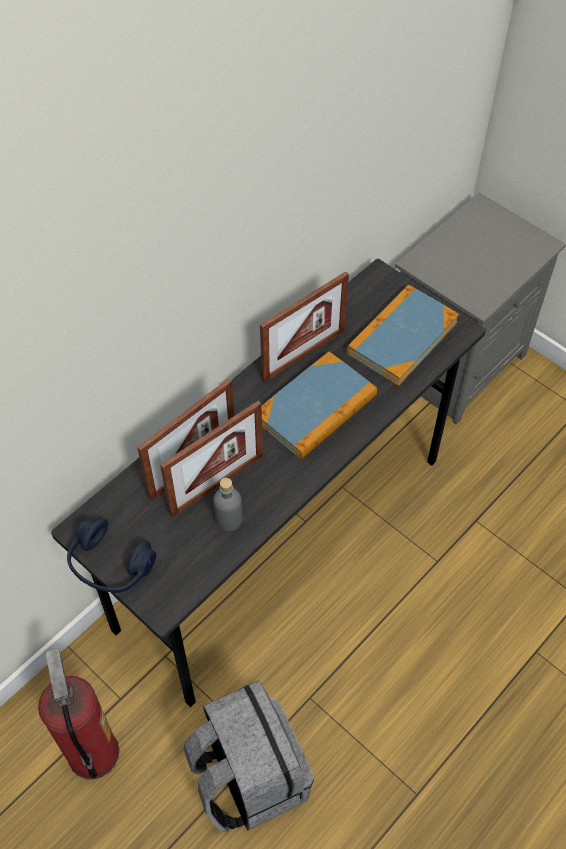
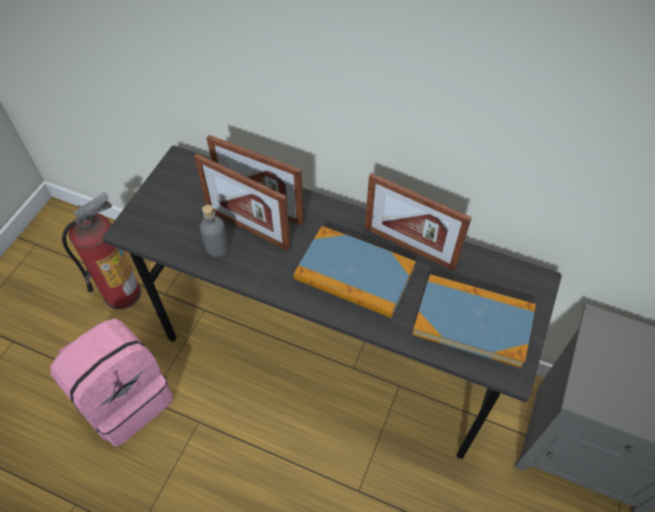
camera: 70 degrees right, 0 degrees up
(110, 565) = (154, 187): blue headphones -> none
(249, 776) = (126, 398): grey backpack -> pink backpack

